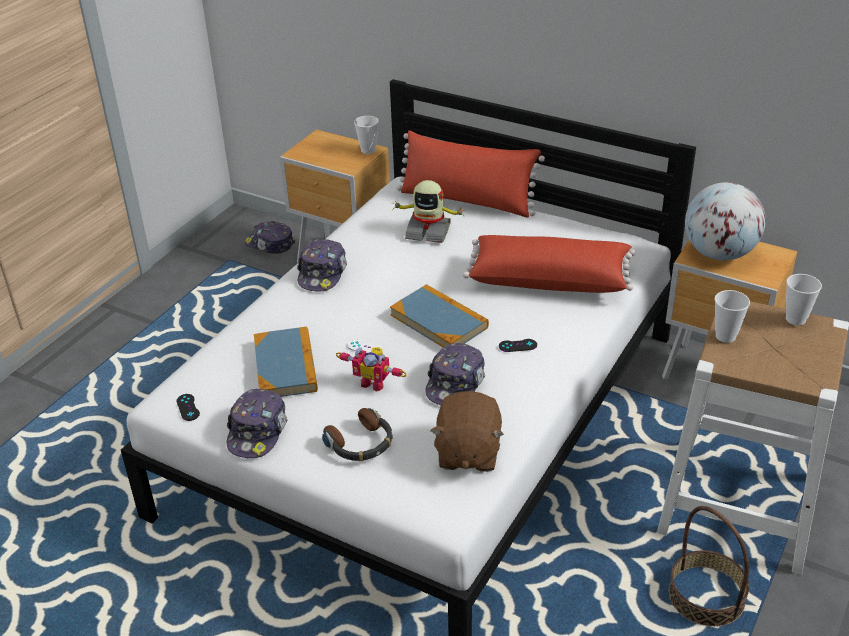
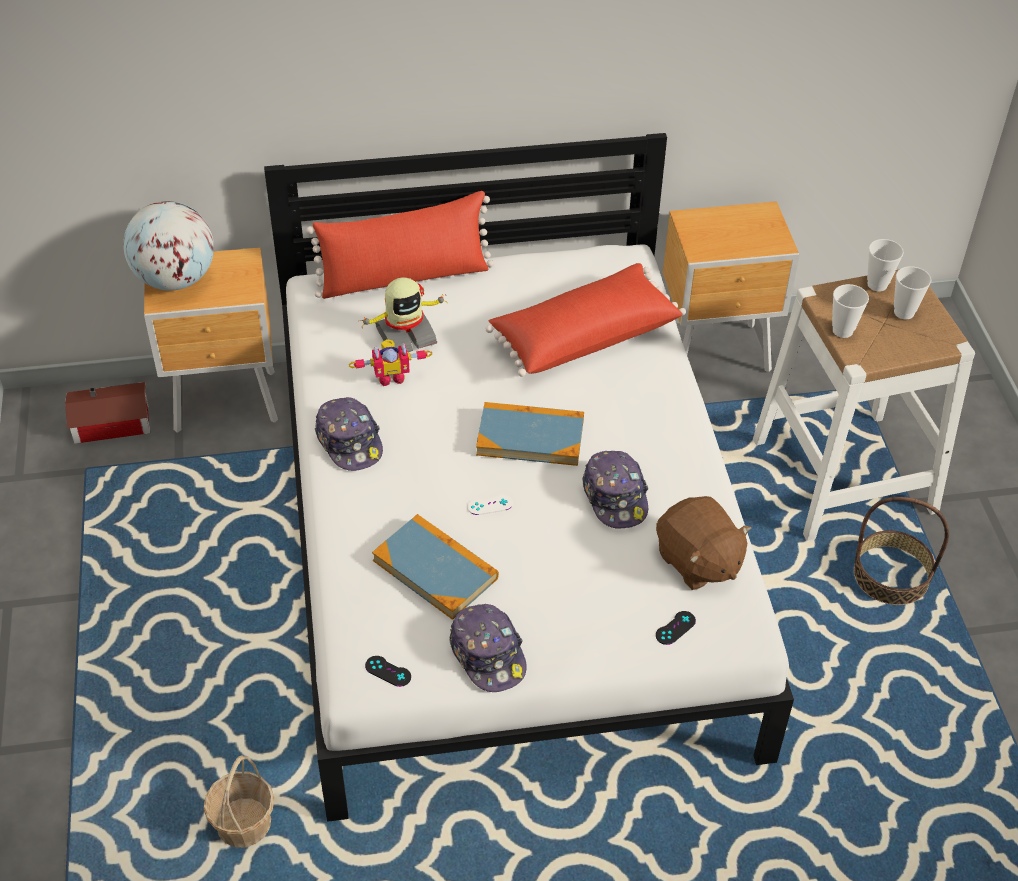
camera: 40 degrees left, 10 degrees up
(96, 490) = (243, 824): none -> basket
(269, 244) = (114, 424): cap -> toy house
(361, 443) = (598, 608): headphones -> none
(368, 150) = (242, 261): cup -> cup (904, 312)
(374, 382) = (539, 538): toy robot -> toy robot (391, 376)
(518, 345) = (628, 425): black game controller -> black game controller (675, 628)
(719, 254) = (717, 235): globe -> globe (175, 279)

